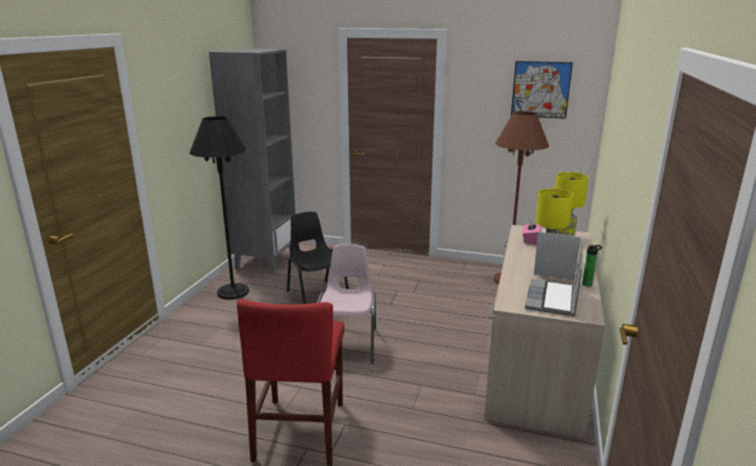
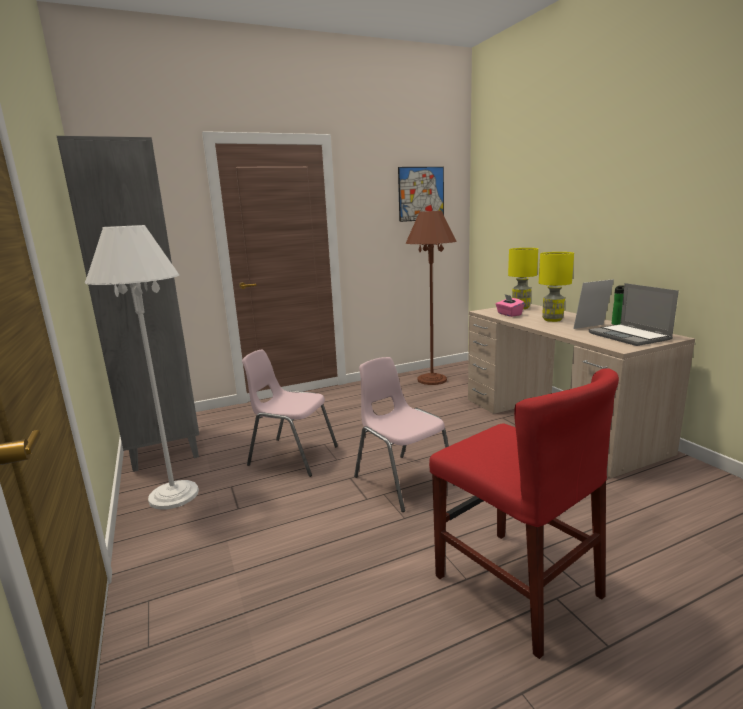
camera: 40 degrees left, 5 degrees down
(233, 292) = (173, 495): black floor lamp -> white floor lamp
(317, 296) = (292, 456): black chair -> pink chair

